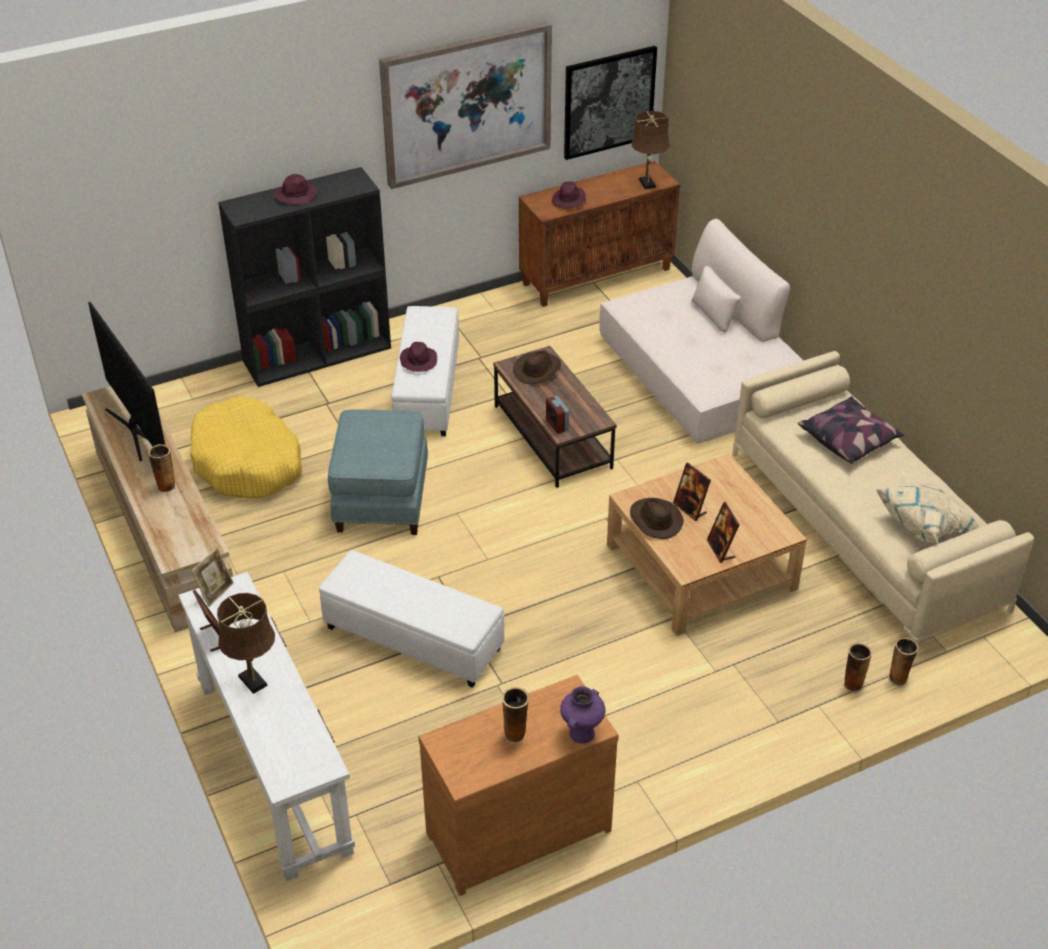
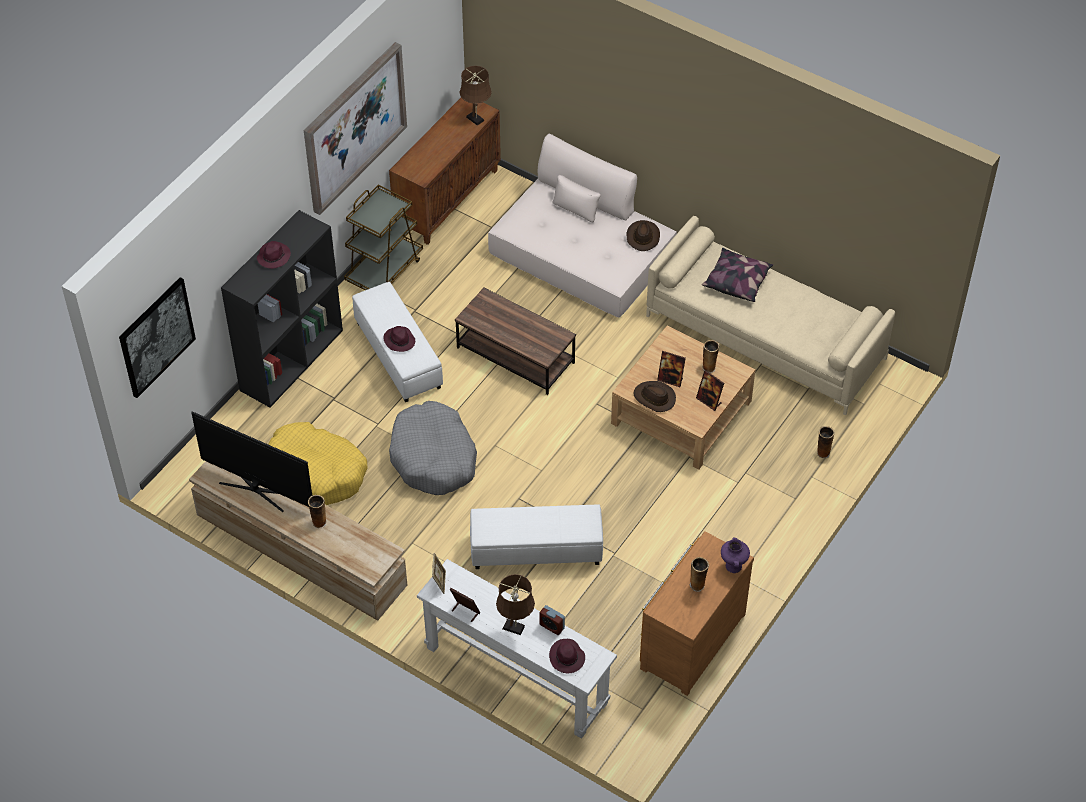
camera: 30 degrees left, 10 degrees up
(380, 498) = (433, 457): blue ottoman -> grey dog bed
(480, 312) = (384, 269): none -> brown cart
(537, 370) = (490, 312): brown hat -> brown hat (642, 236)
(557, 425) = (536, 351): alarm clock -> alarm clock (552, 626)
(569, 200) = (429, 159): purple hat -> purple hat (567, 658)
(608, 102) = (434, 71): picture -> picture (156, 337)
(898, 678) = (846, 436): vase -> vase (709, 367)
(927, 525) = (822, 326): beige pillow -> none

